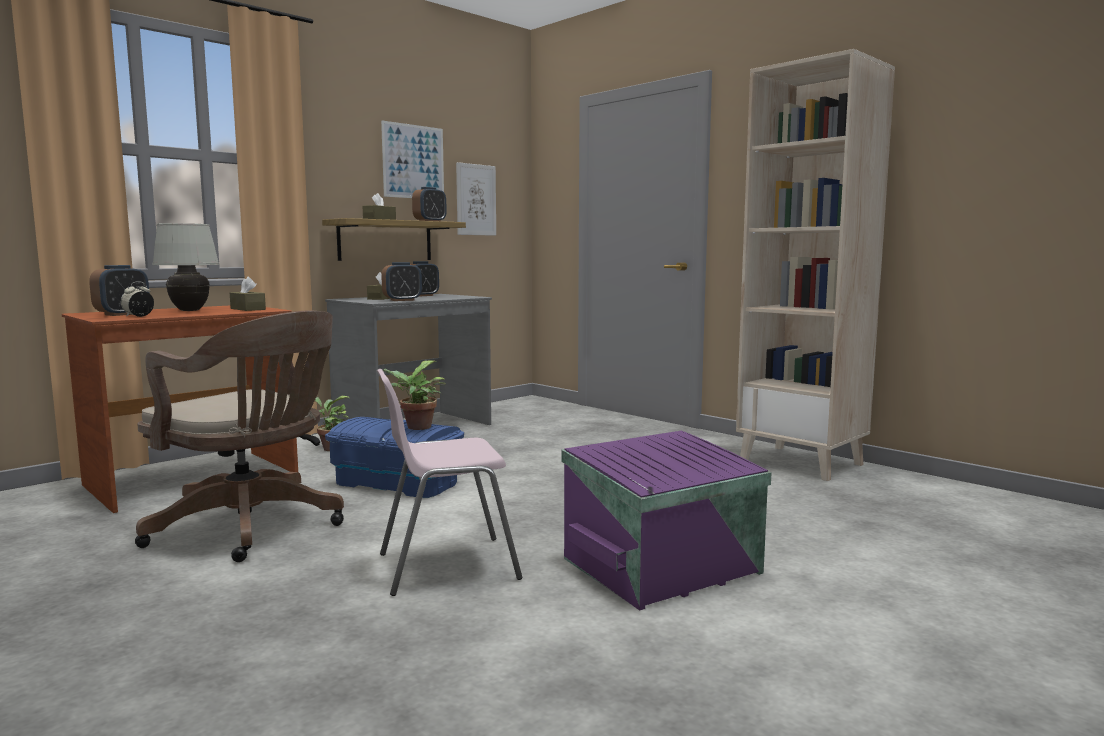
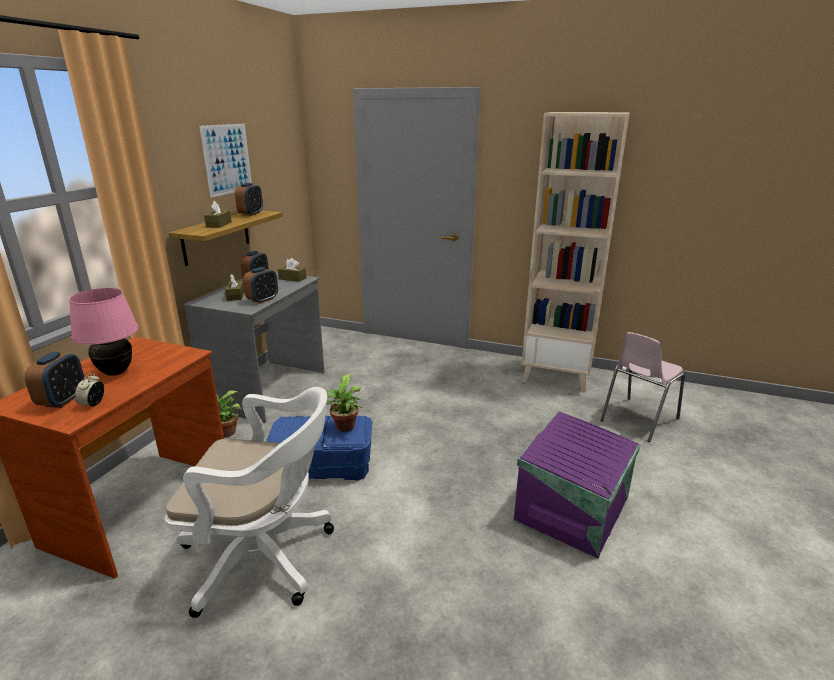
camera: 25 degrees left, 15 degrees up
(190, 311) = (116, 372): white table lamp -> pink table lamp
(248, 309) = (166, 355): brown tissue box -> brown tissue box (292, 278)
(253, 528) = (265, 557): brown office chair -> white office chair
(446, 565) = (449, 554): pink chair -> pink chair (637, 420)
(476, 200) = (272, 182): picture -> none

